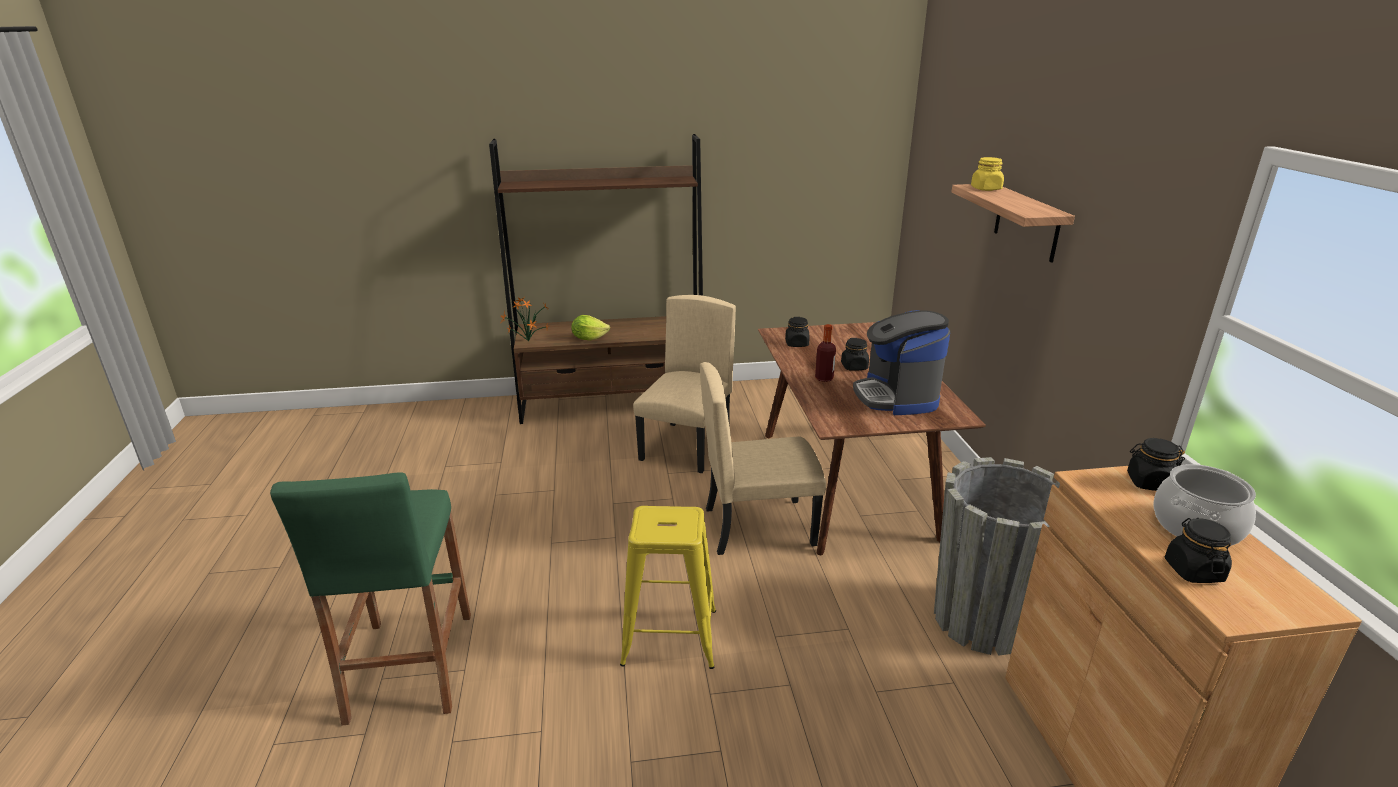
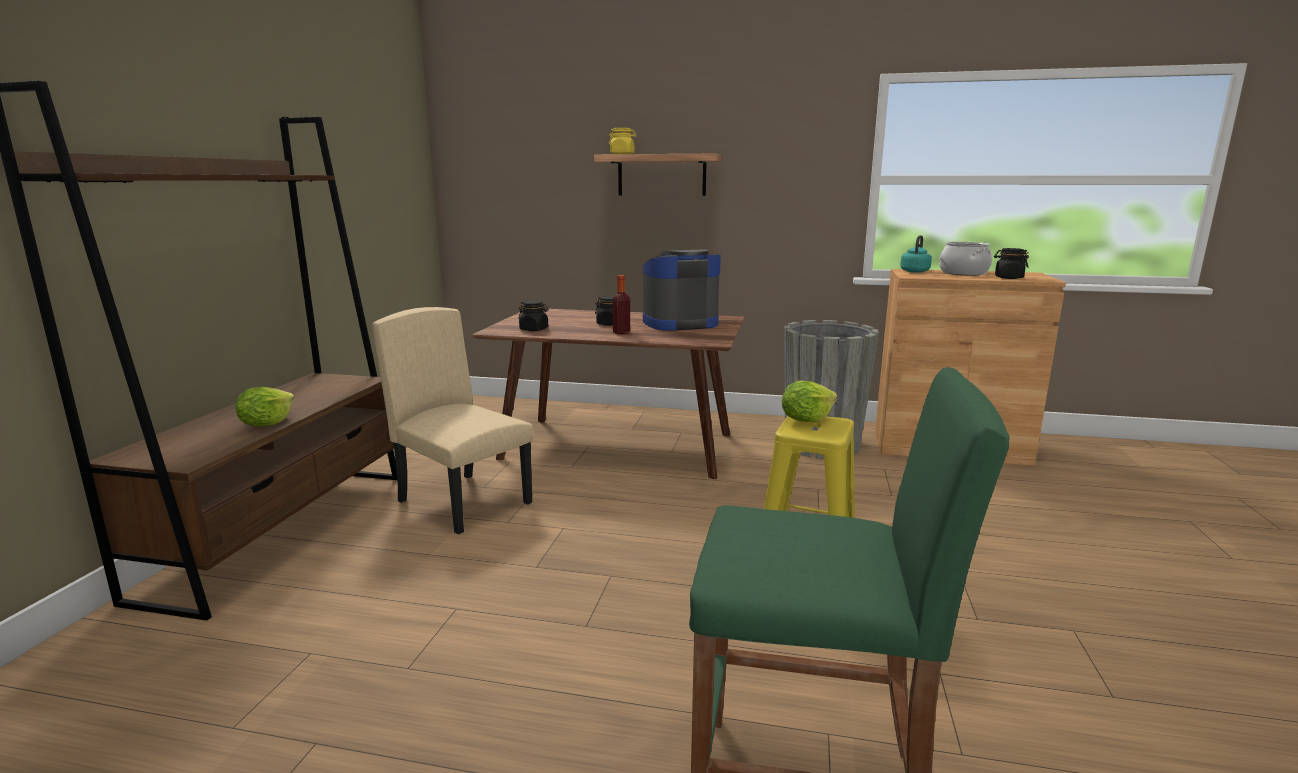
camera: 70 degrees left, 10 degrees down
(527, 341) = (182, 461): potted plant -> none
(680, 516) = (806, 420): none -> lettuce
(759, 526) = (653, 494): beige chair -> none
(896, 397) = (679, 323): coffee machine -> coffee machine turned 150 degrees clockwise
(1149, 483) = (915, 271): black jar -> turquoise kettle

